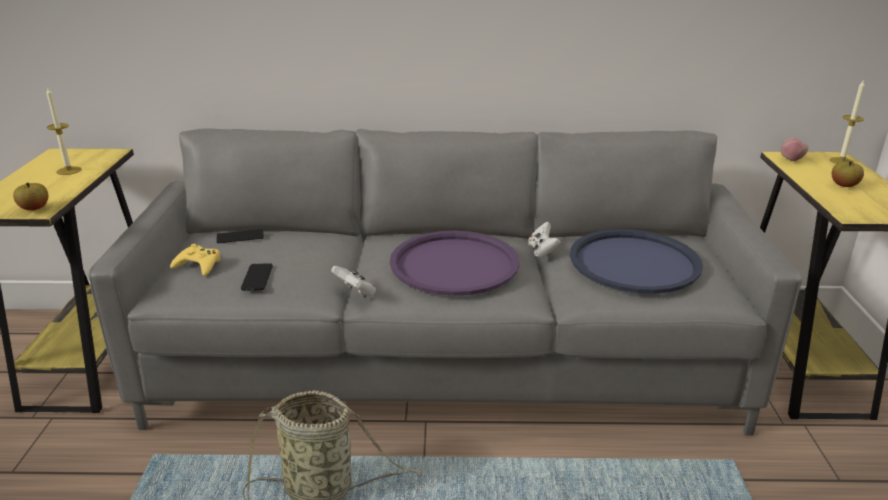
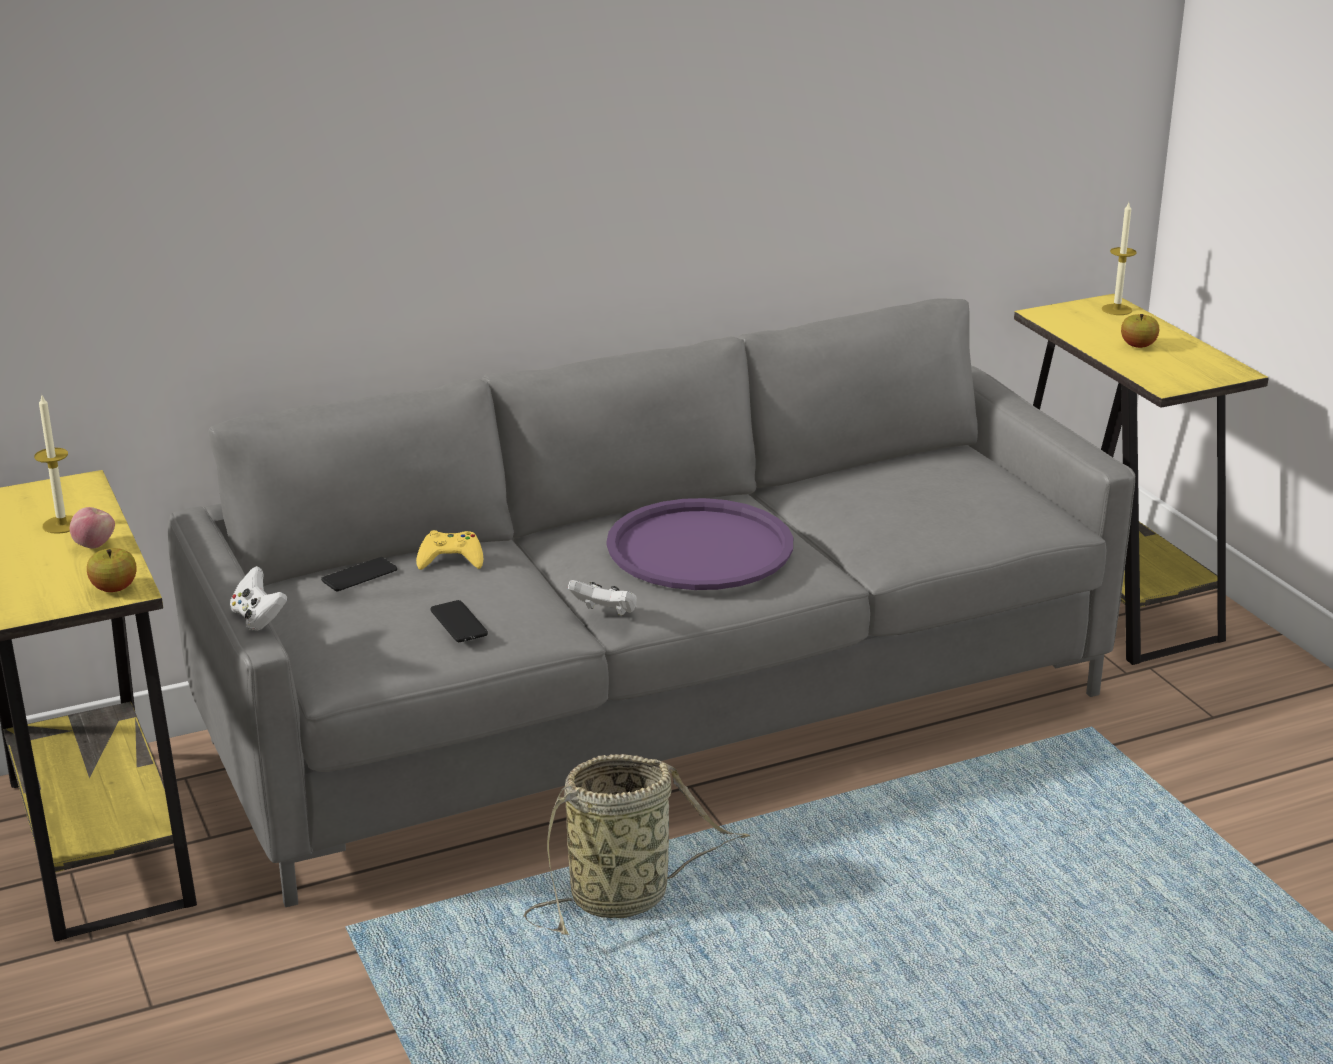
camera: 25 degrees left, 0 degrees up
(198, 265) = (352, 625): yellow game controller -> yellow game controller (451, 558)
(542, 251) = (791, 507): white game controller -> white game controller (258, 618)
(634, 262) = (921, 496): blue tray -> none
(791, 160) = (1058, 318): apple -> apple (95, 545)

